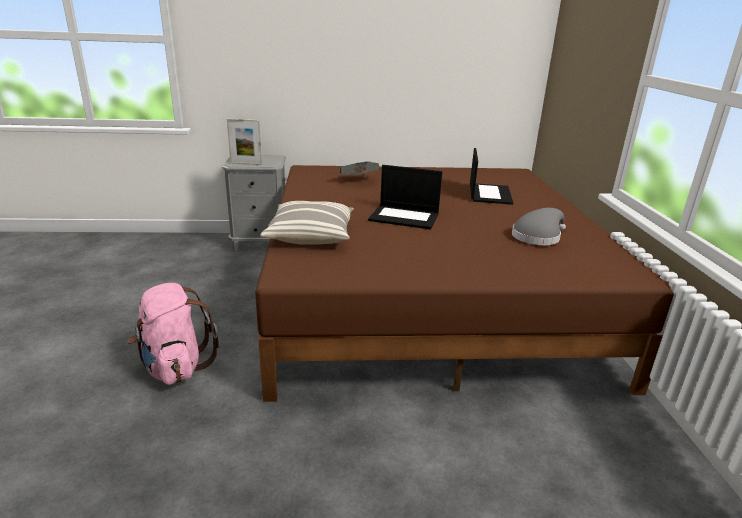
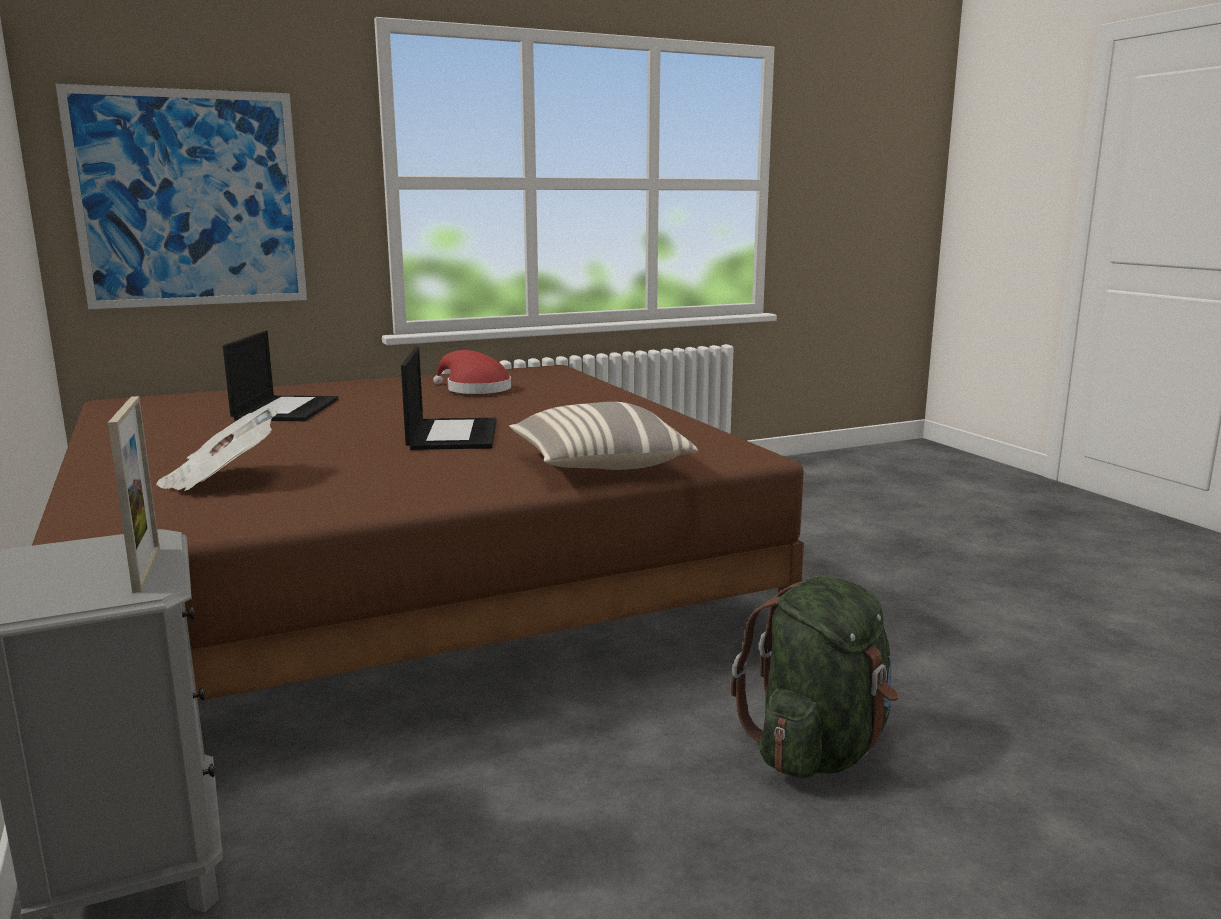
camera: 110 degrees left, 10 degrees down
(175, 367) = (818, 749): pink backpack -> green backpack
(489, 194) = (286, 409): laptop -> laptop turned 105 degrees clockwise
(538, 236) = (474, 389): grey hat -> red hat
(577, 76) = (190, 199): none -> picture

